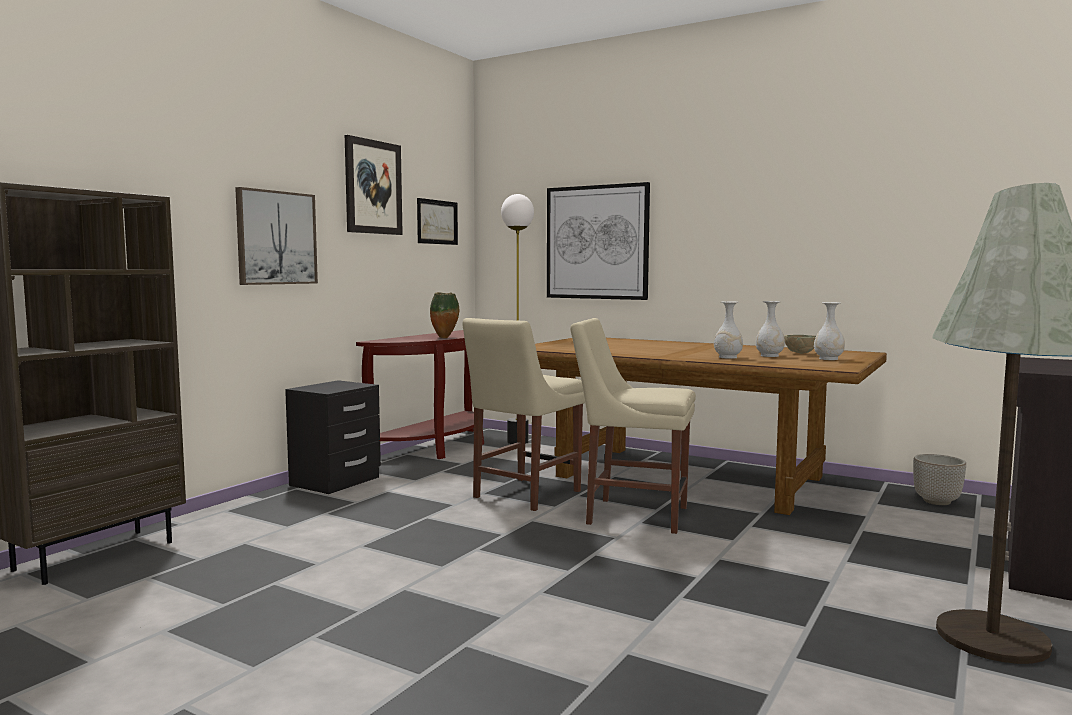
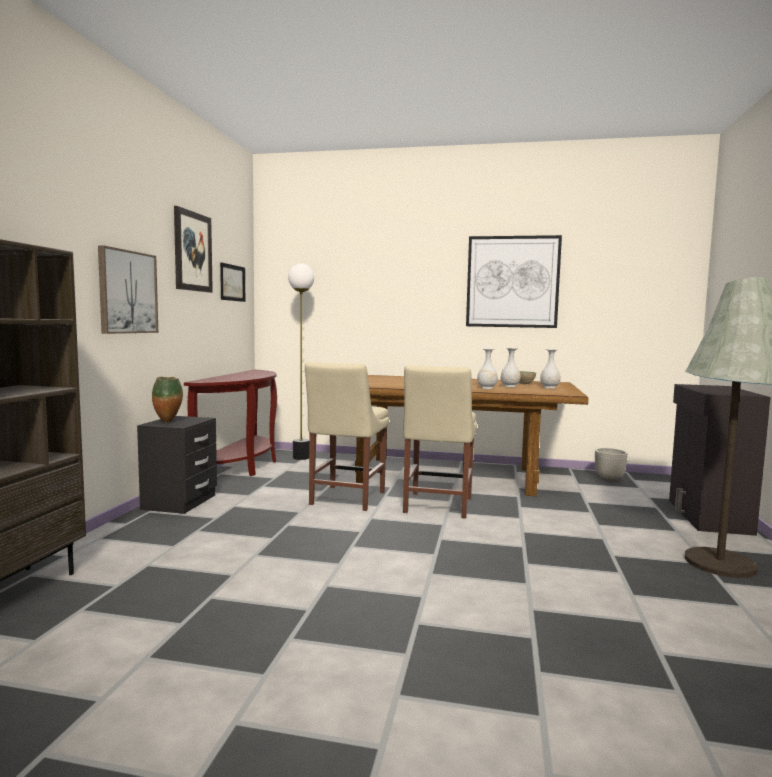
camera: 20 degrees left, 0 degrees up
(445, 338) = (253, 377): vase -> vase (168, 421)
(597, 242) = (361, 303): picture -> picture (512, 282)
(631, 514) = (437, 506): beige chair -> beige chair turned 75 degrees counterclockwise

